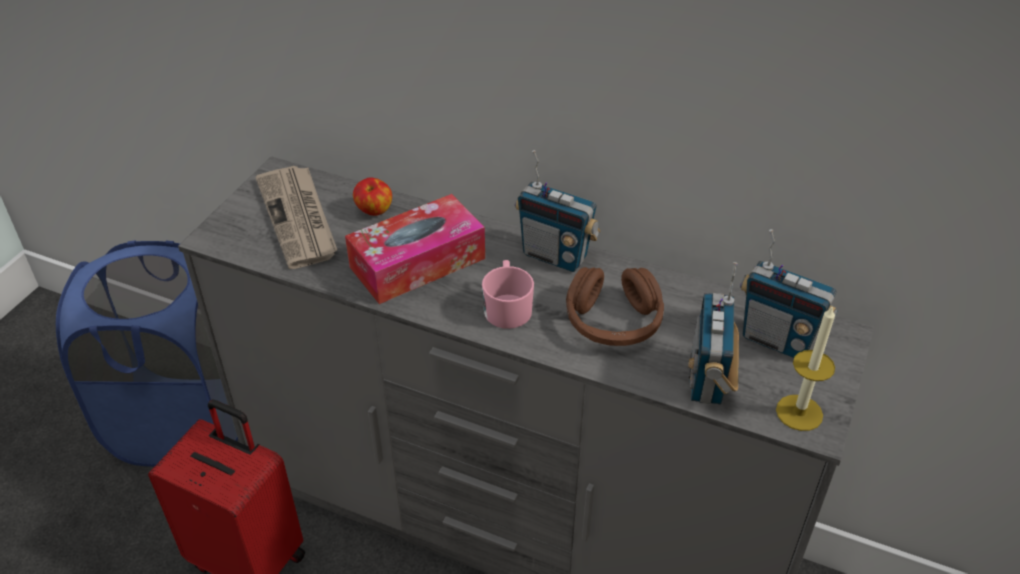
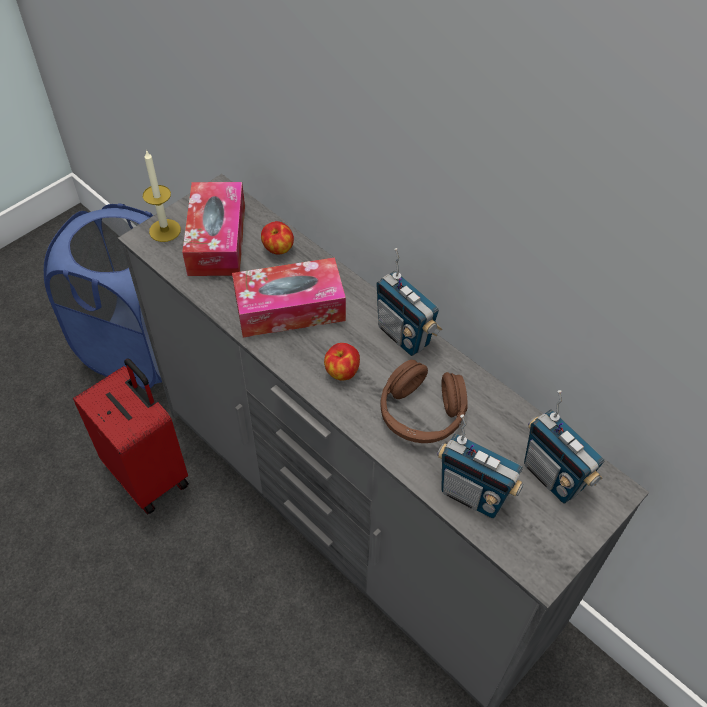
camera: 20 degrees right, 10 degrees up
(299, 219) = (217, 239): newspaper -> tissue box
(507, 307) = (341, 372): pink mug -> apple
(708, 380) = (473, 494): radio -> radio turned 90 degrees counterclockwise
(799, 412) = (535, 551): candle -> candle (165, 230)

